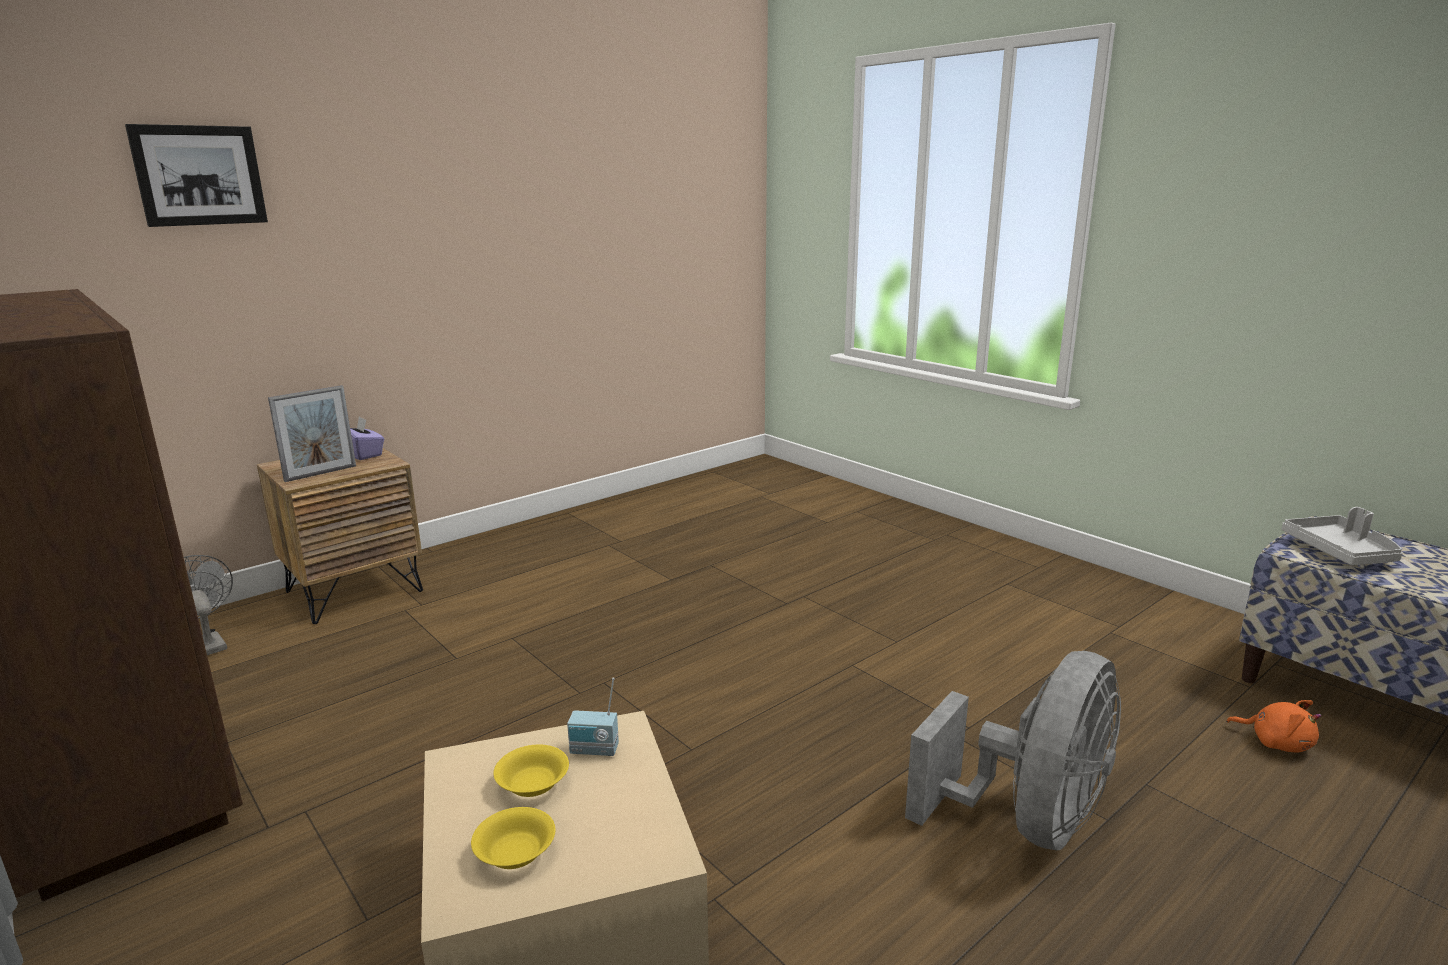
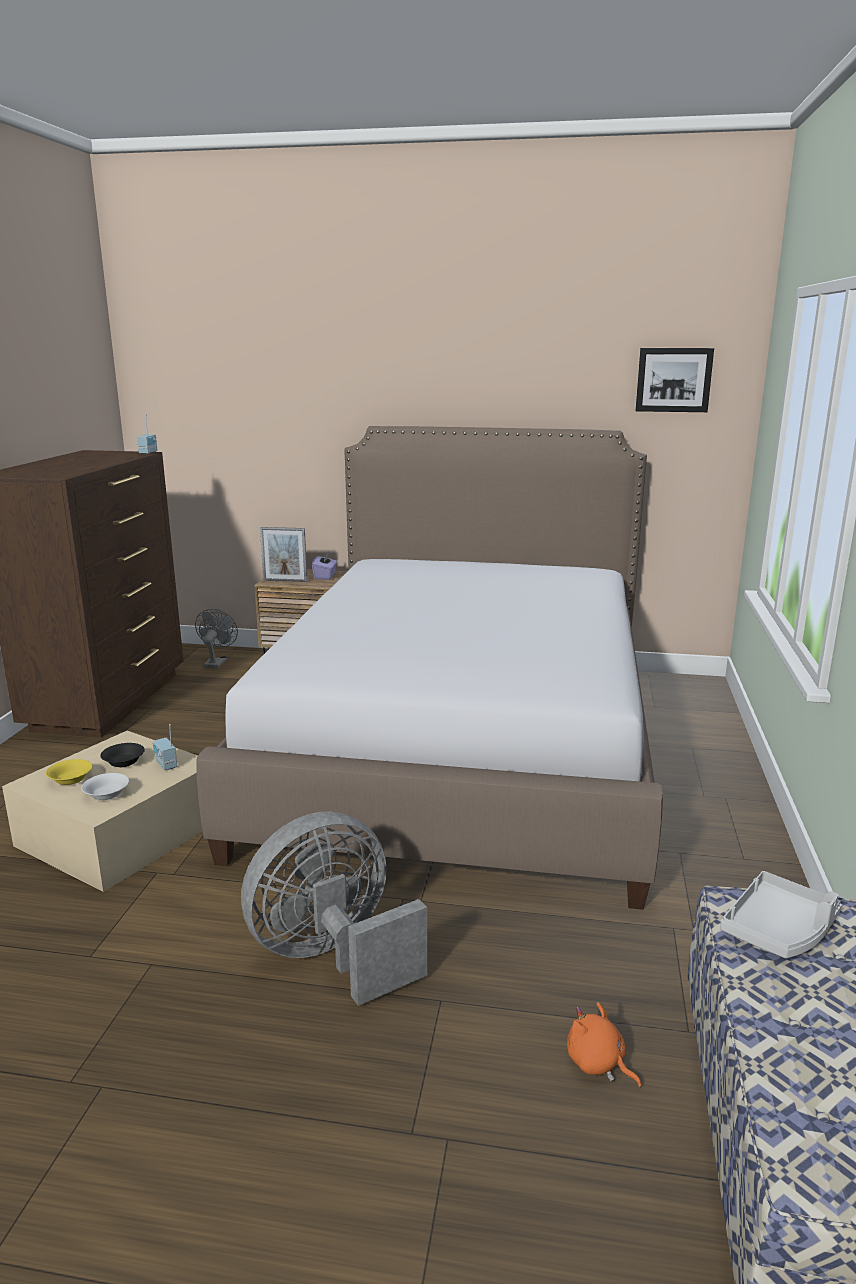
camera: 50 degrees right, 0 degrees up
(61, 291) = (149, 453): none -> radio
(199, 175) = (269, 389): picture -> picture (673, 380)
(532, 784) = (124, 762): yellow bowl -> black bowl
(618, 829) = (107, 794): none -> white bowl
(711, 592) = (462, 748): none -> bed
(1028, 821) = (333, 957): grey fan -> grey fan turned 150 degrees clockwise
(1276, 742) = (598, 1063): orange plush toy -> orange plush toy turned 135 degrees clockwise

